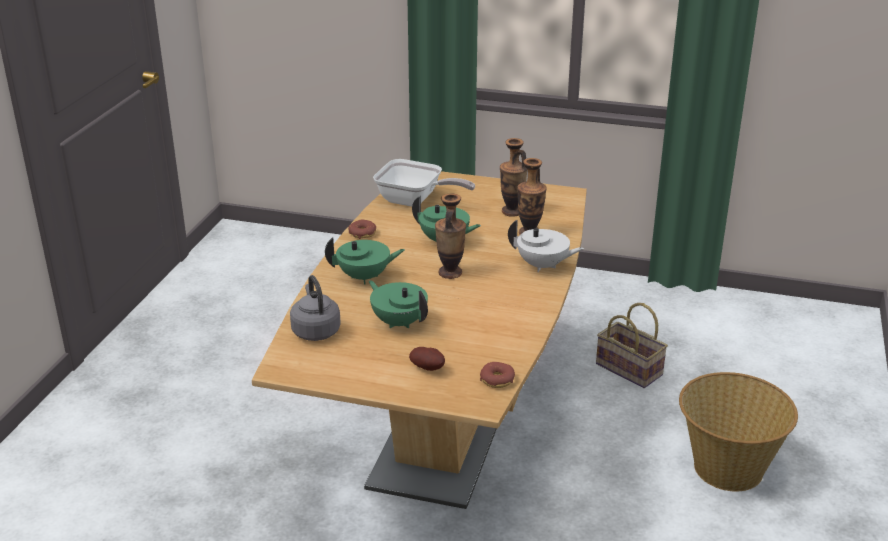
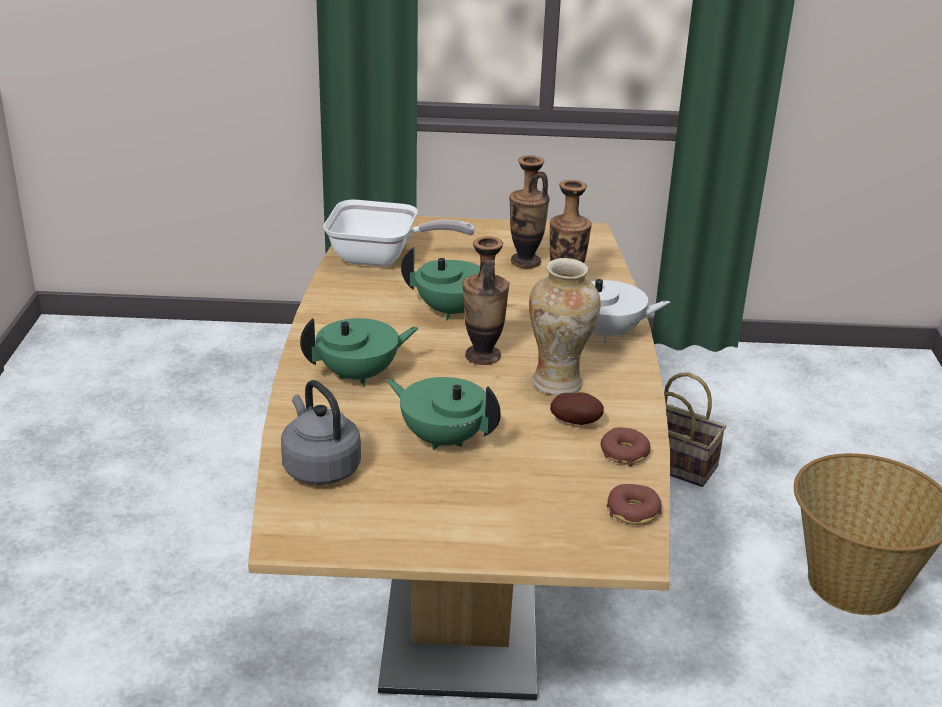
camera: 15 degrees left, 0 degrees up
(362, 233) = (327, 311): donut -> donut (624, 453)
(429, 368) = (523, 507): potato -> potato (577, 422)
(491, 295) = (558, 383): none -> vase

